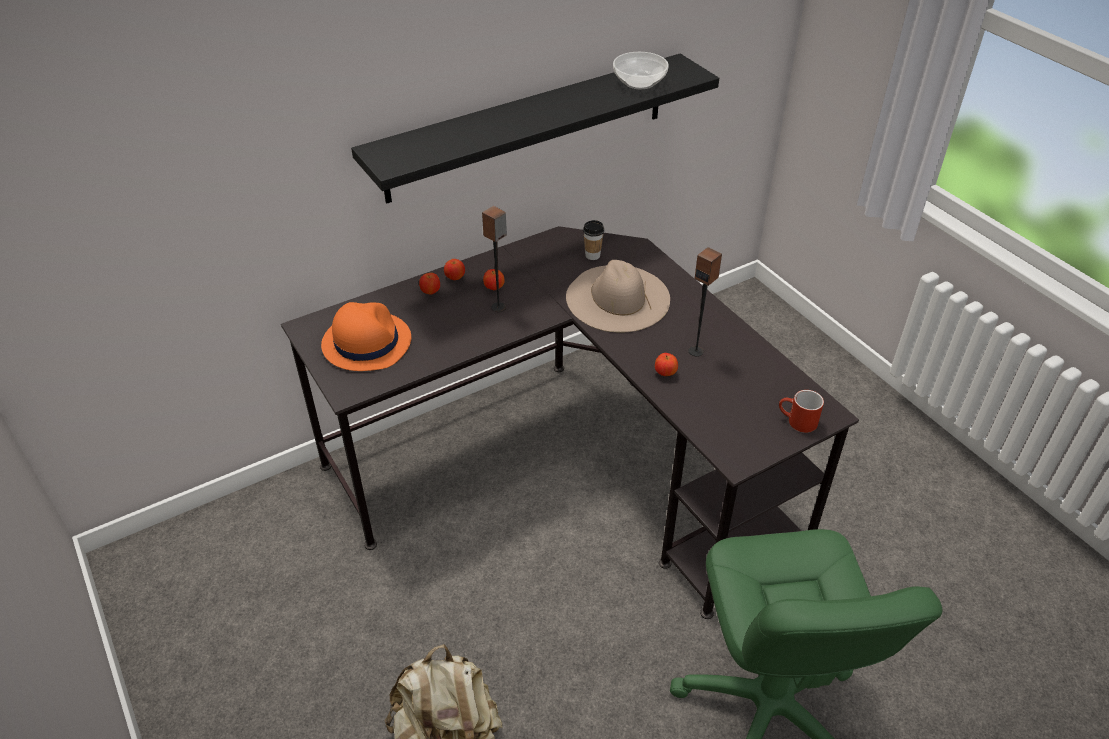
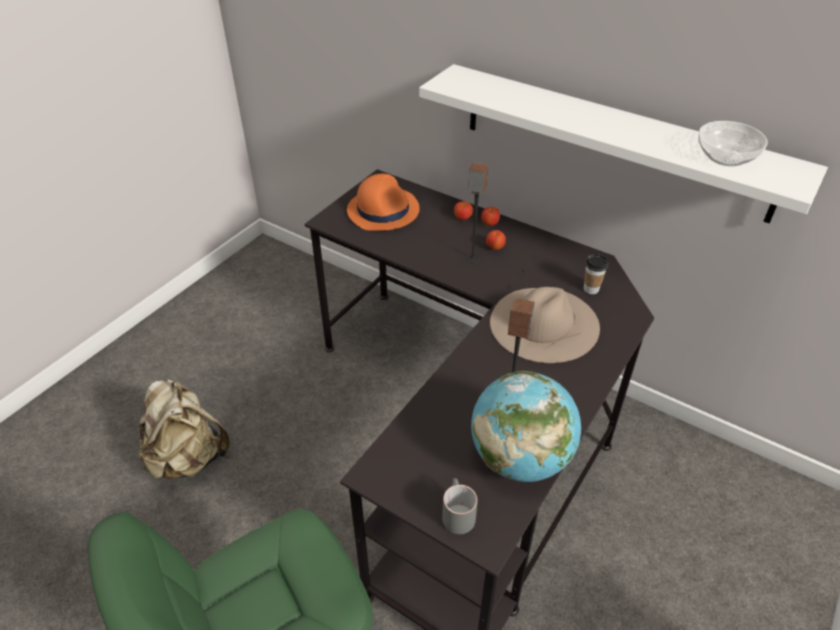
camera: 65 degrees right, 0 degrees up
(528, 127) = (613, 141): black shelf -> white shelf
(665, 373) = (461, 387): apple -> none
(758, 367) = (520, 458): none -> globe
(796, 422) = (456, 513): red mug -> grey mug

